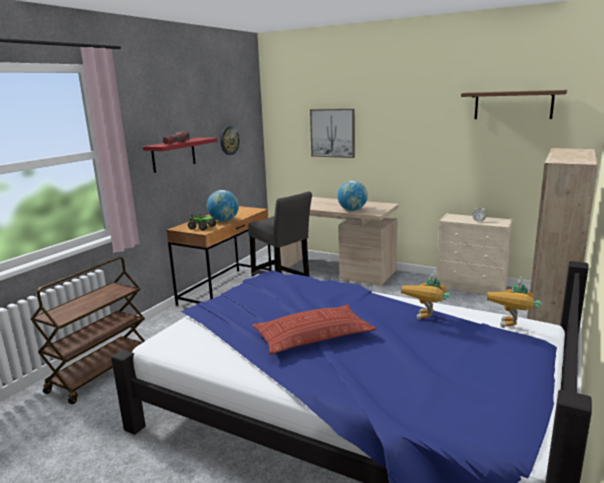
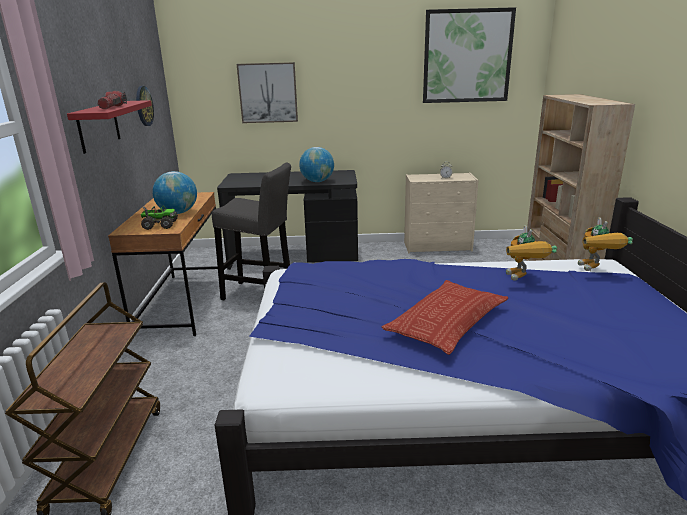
camera: 30 degrees left, 5 degrees up
(337, 272) = (294, 256): beige desk -> black desk
(513, 105) = (467, 56): brown shelf -> picture

